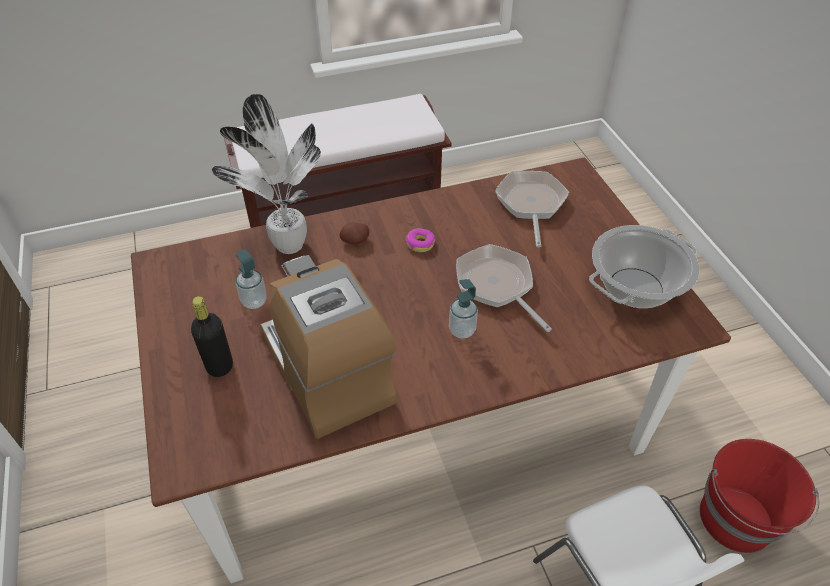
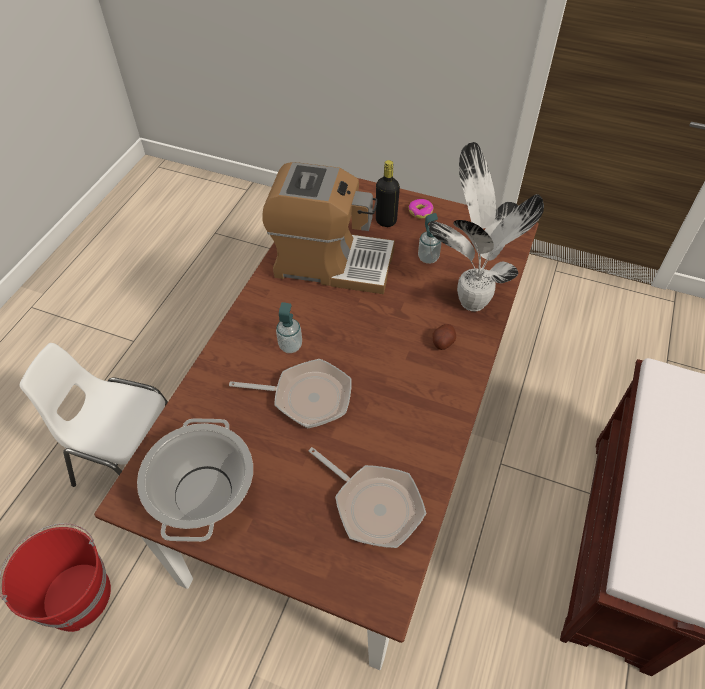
camera: 130 degrees right, 5 degrees up
(420, 243) = (400, 381): donut -> donut (420, 211)

